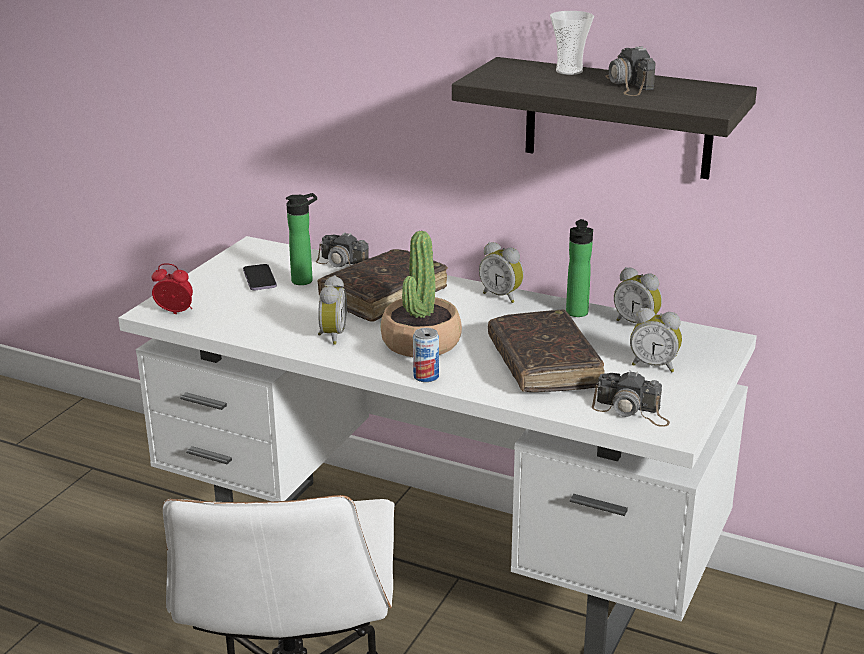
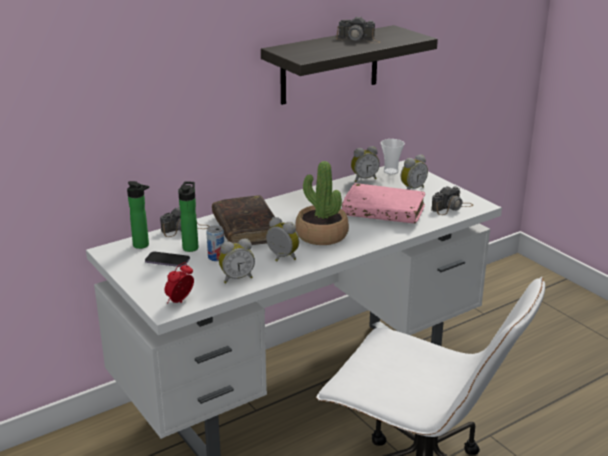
camera: 60 degrees left, 0 degrees up
(426, 376) = (364, 244): can -> can (216, 257)
(502, 296) = (290, 199): alarm clock -> alarm clock (236, 278)
(543, 364) = (383, 212): brown book -> pink book
(569, 71) = (316, 43): cup -> cup (391, 171)
(577, 314) = (336, 188): bottle -> bottle (143, 246)

